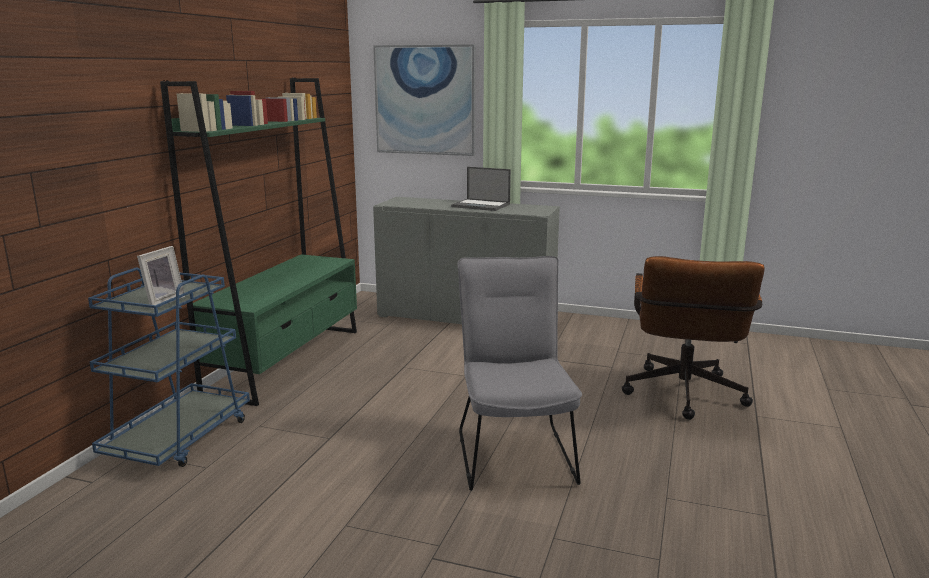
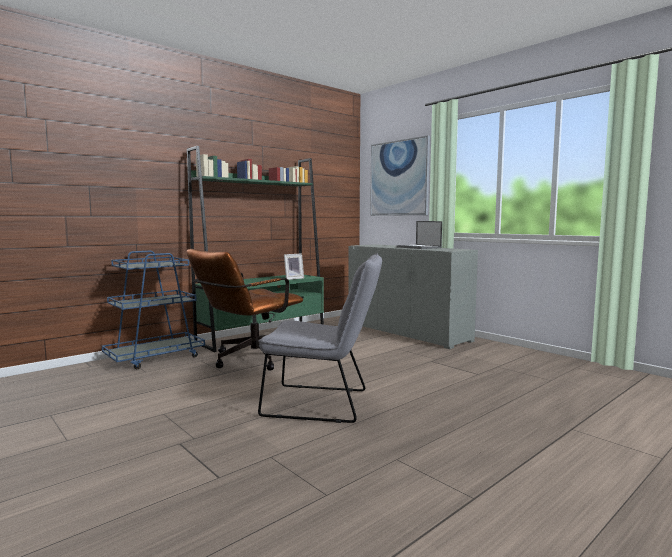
camera: 30 degrees right, 10 degrees down
(162, 302) = (143, 266): picture frame -> picture frame (293, 278)
(514, 451) = (324, 404): grey chair -> grey chair turned 75 degrees clockwise
(683, 397) = (514, 403): brown office chair -> brown office chair (248, 360)

